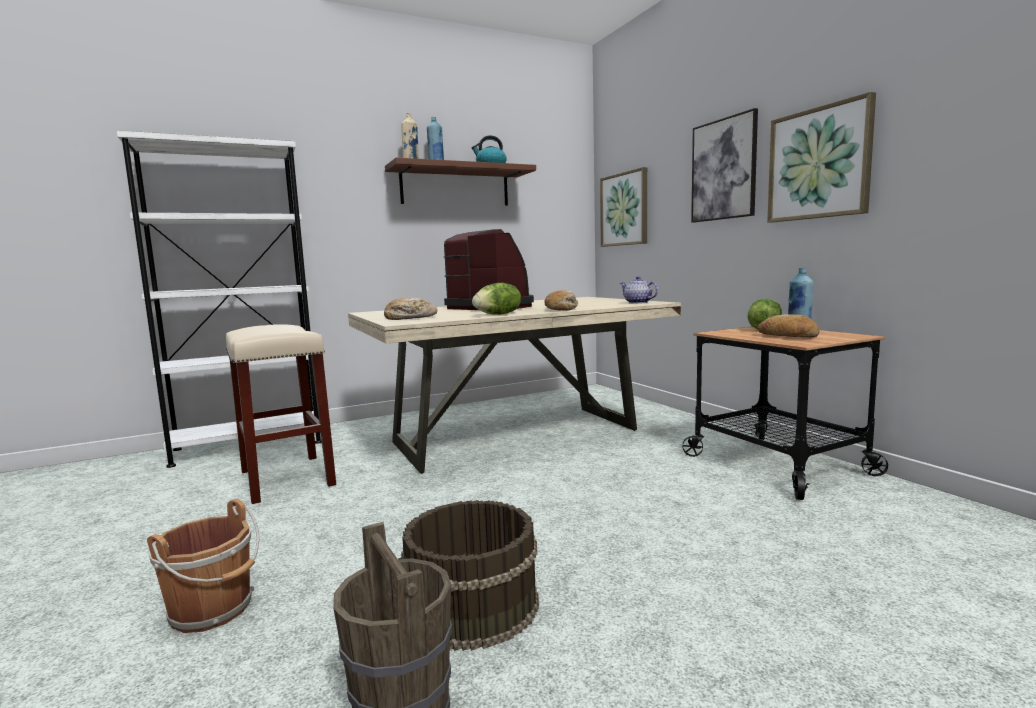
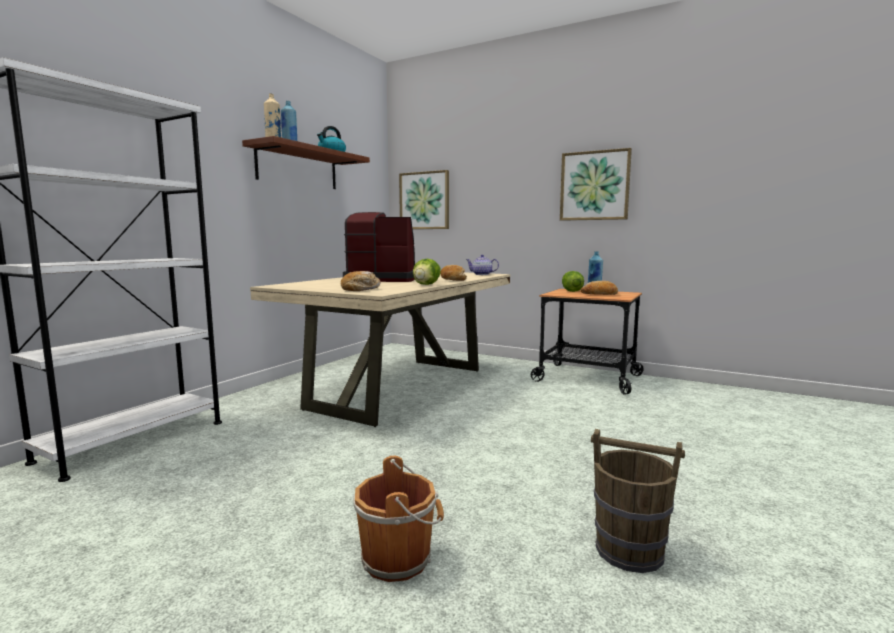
camera: 35 degrees left, 0 degrees up
(286, 477) = (248, 457): beige stool -> none
(473, 606) = (568, 491): brown bucket -> none
(723, 169) = (521, 181): picture -> none

